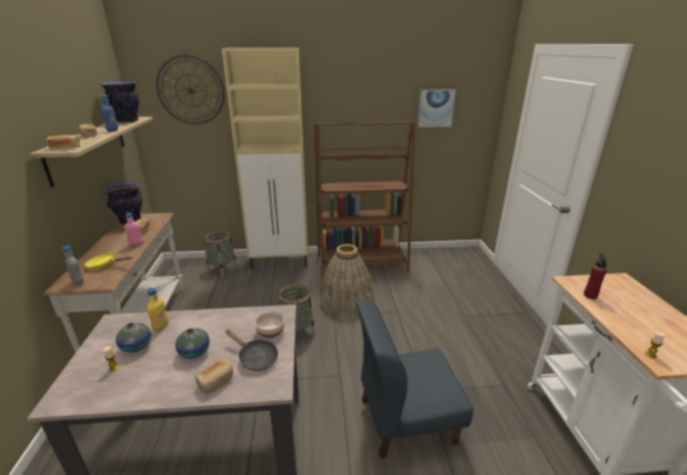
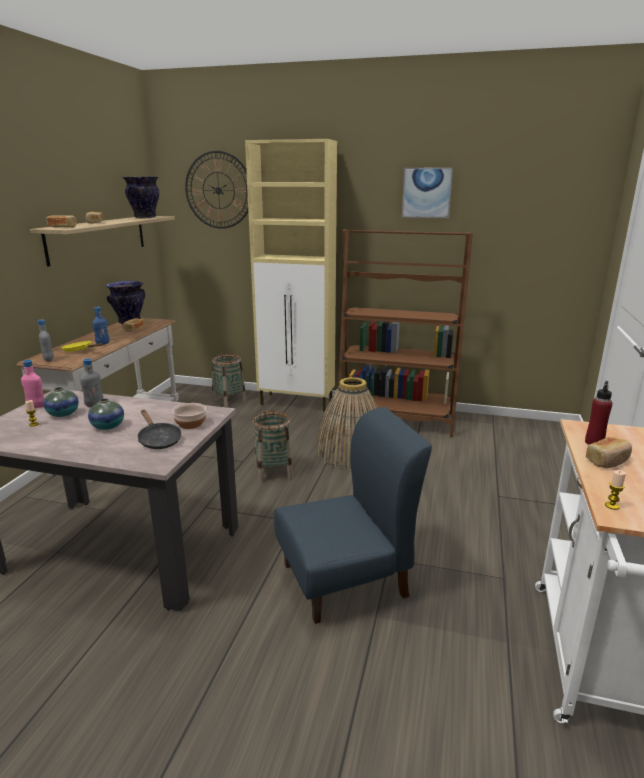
camera: 20 degrees right, 5 degrees down
(112, 131) = (120, 221): blue bottle -> blue bottle (102, 343)
(136, 244) = (120, 340): pink bottle -> pink bottle (36, 406)
(161, 327) = (94, 404): yellow bottle -> grey bottle
(216, 382) = (108, 449): bread -> bread (608, 461)
(405, 419) = (345, 580): blue chair -> blue chair turned 150 degrees clockwise
(435, 108) = (512, 219): picture -> picture (426, 192)

